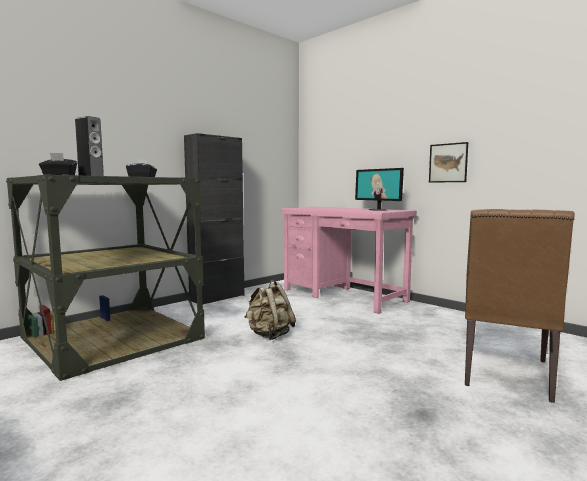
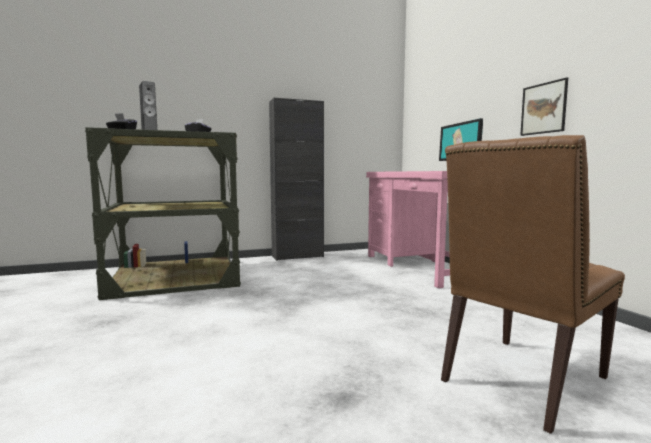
camera: 25 degrees right, 0 degrees up
(269, 335) = (297, 292): beige backpack -> none

